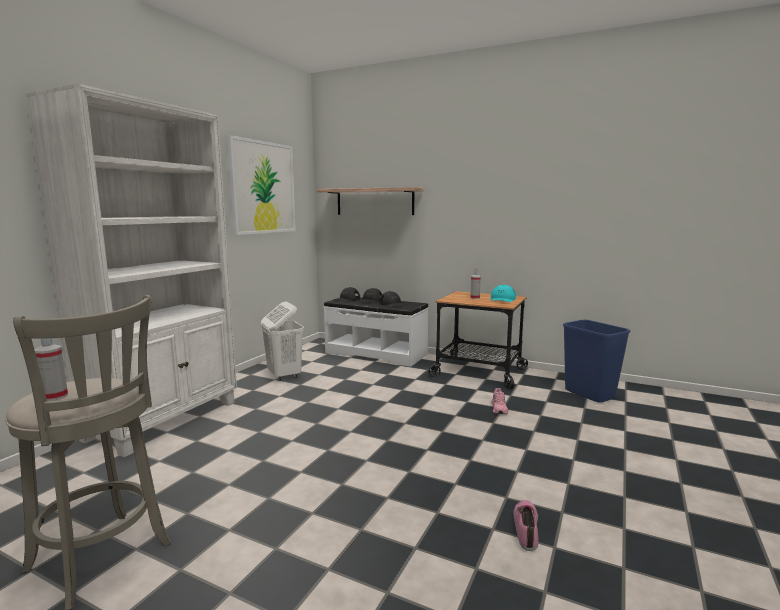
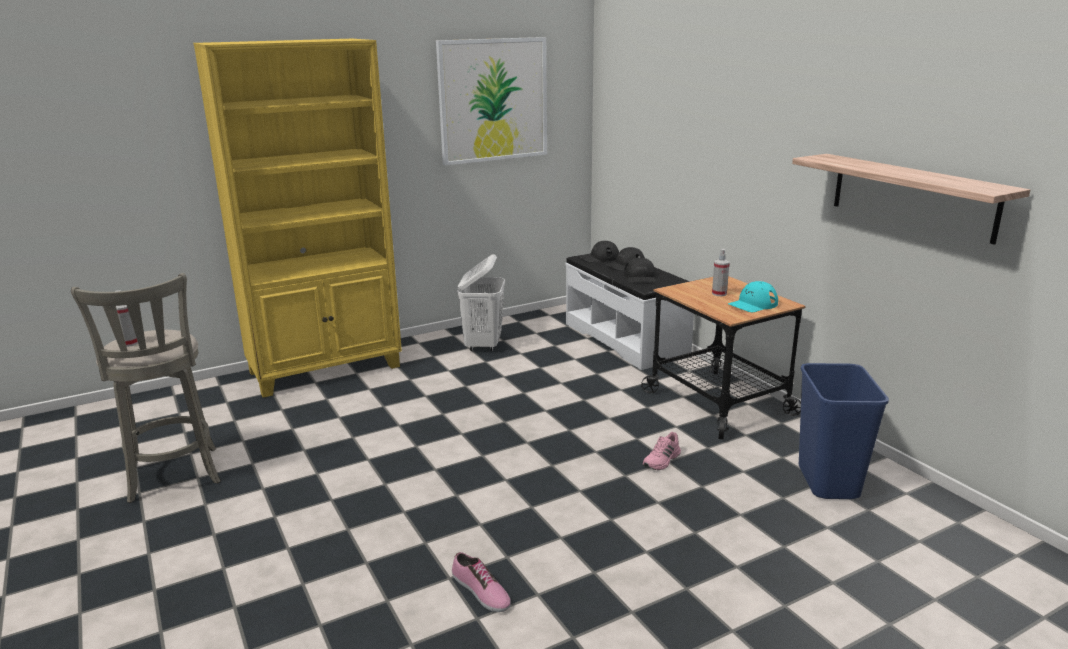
camera: 35 degrees right, 10 degrees up
(166, 420) = (326, 369): white bookcase -> yellow bookcase
(374, 202) = (650, 120): shelf -> shelf (912, 196)
(527, 527) = (480, 591): shoe -> shoe turned 90 degrees clockwise

